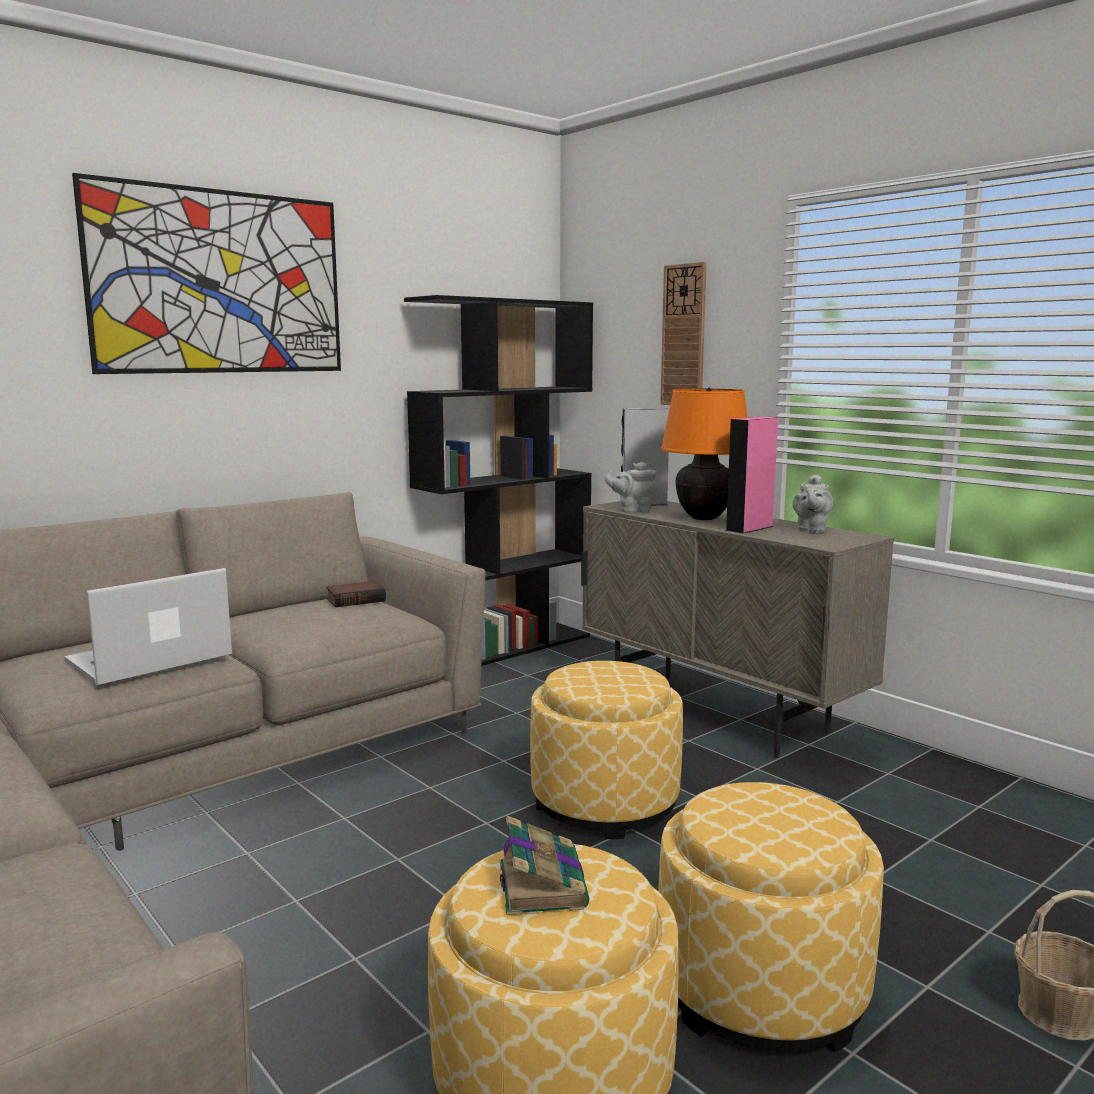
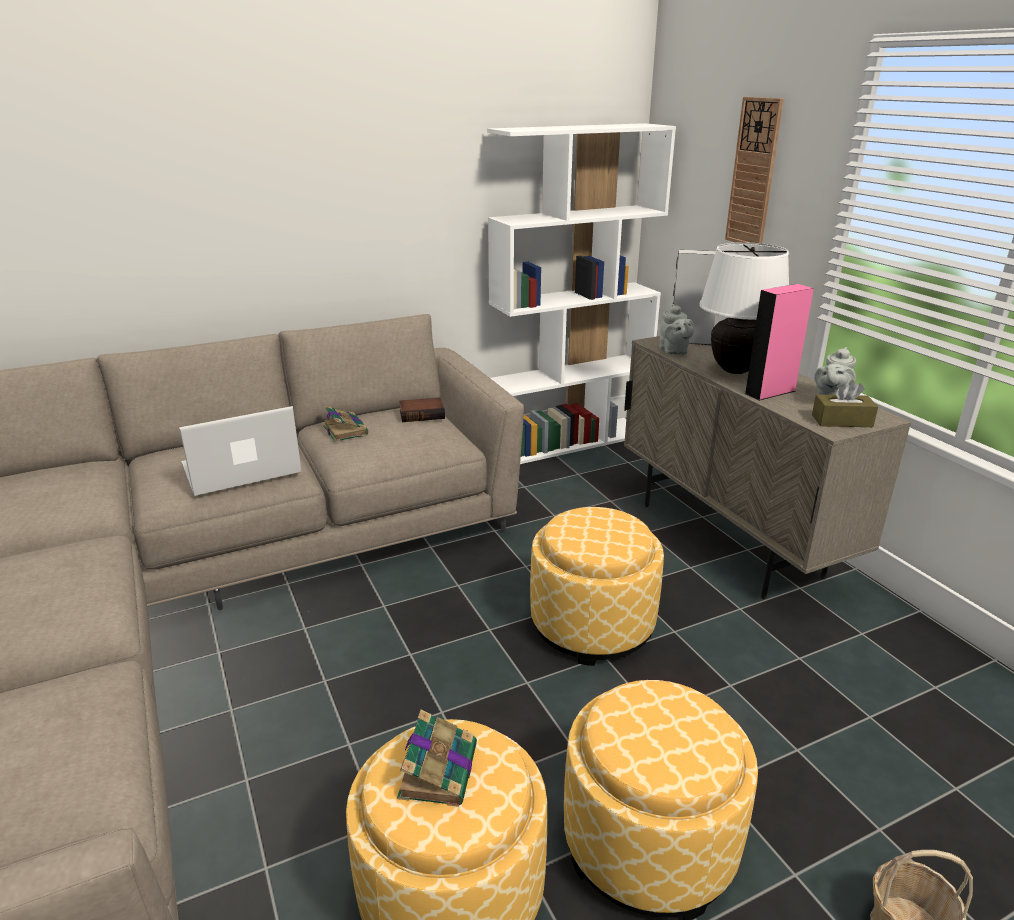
camera: 15 degrees right, 15 degrees up
(220, 282) = (314, 127): picture -> none
(268, 618) = (345, 430): none -> book
(506, 648) = (570, 441): black bookcase -> white bookcase
(633, 510) = (674, 351): grey teapot -> grey teapot turned 120 degrees counterclockwise
(704, 518) = (735, 370): orange table lamp -> white table lamp
(831, 540) = (842, 421): none -> brown tissue box

